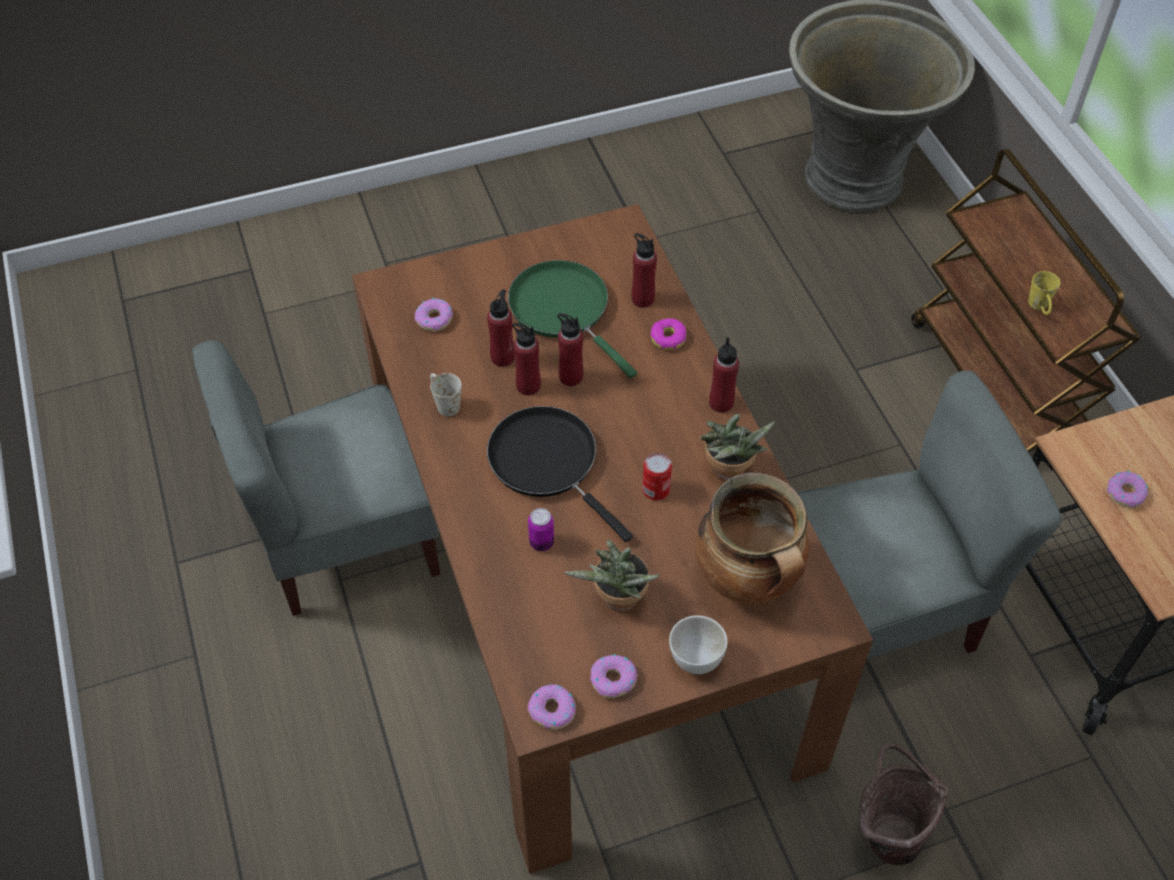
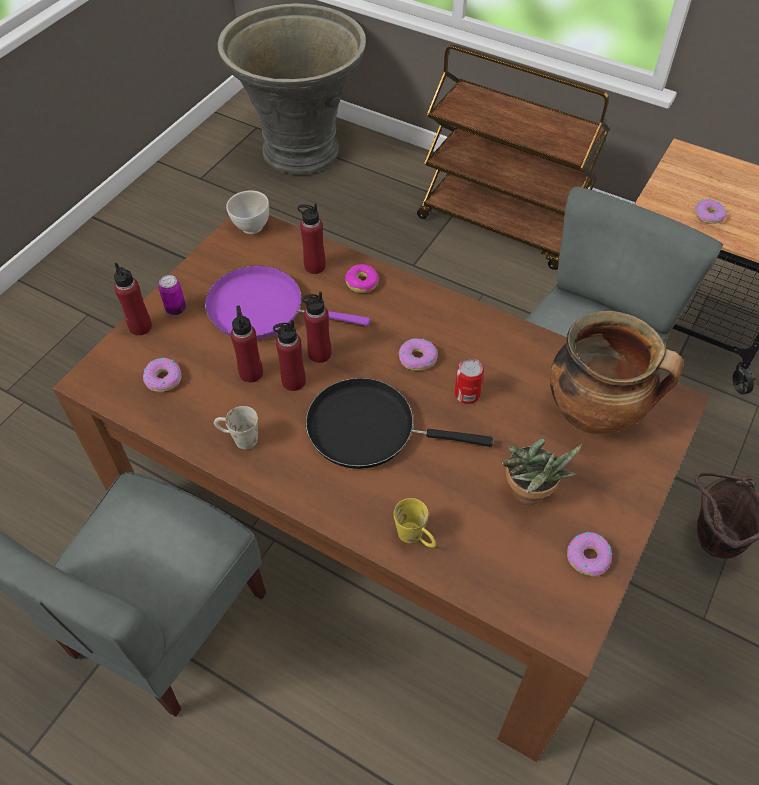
camera: 40 degrees left, 0 degrees up
(541, 542) = (428, 493): can -> can (176, 309)
(552, 710) = (573, 618): donut -> donut (417, 358)
(563, 309) = (263, 309): green frying pan -> purple frying pan
(695, 659) = (624, 496): white bowl -> white bowl (251, 227)
(721, 403) = (445, 304): red bottle -> red bottle (140, 327)
(728, 474) = (503, 349): potted plant -> none
(1040, 308) = (539, 141): yellow mug -> yellow mug (416, 537)

